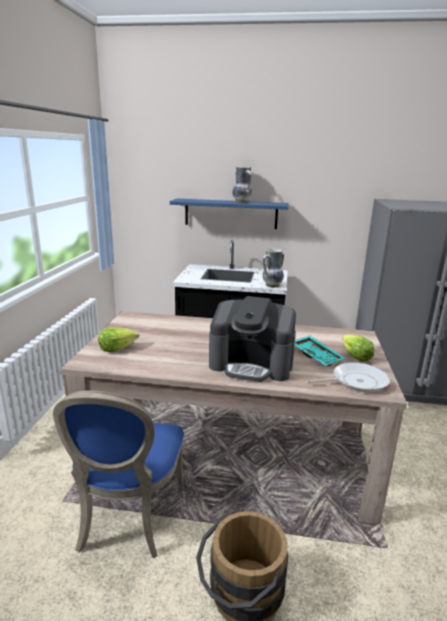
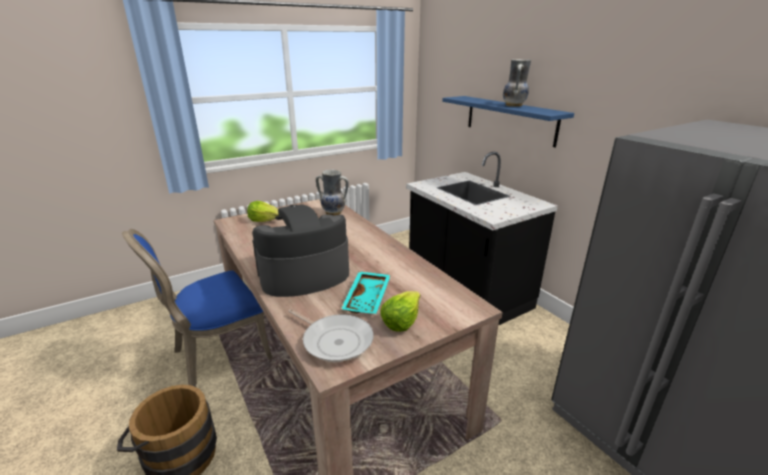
camera: 50 degrees right, 5 degrees up
(252, 364) = (303, 275): coffee machine -> coffee machine turned 90 degrees clockwise
(272, 285) = (489, 215): vase -> vase (333, 212)

